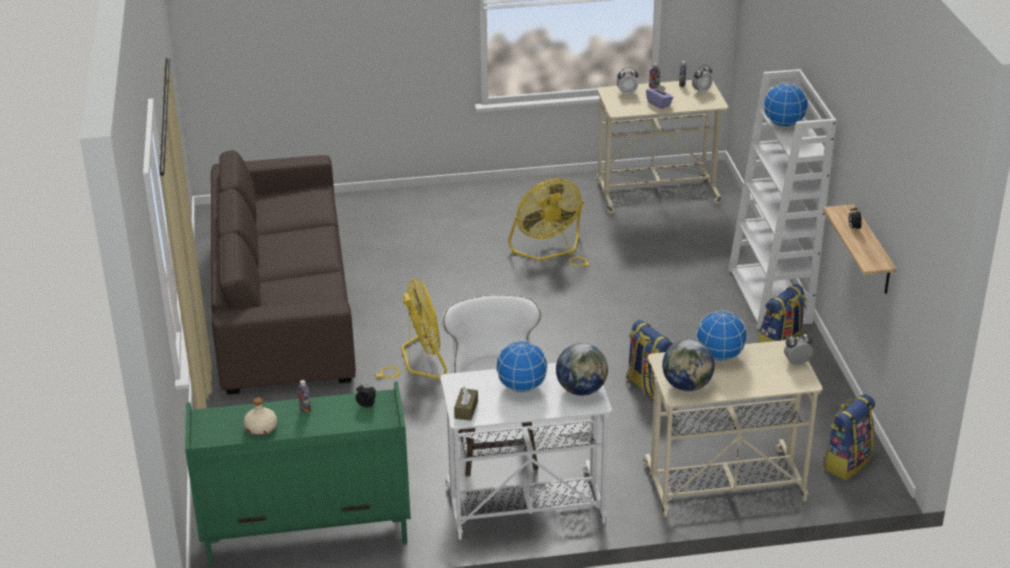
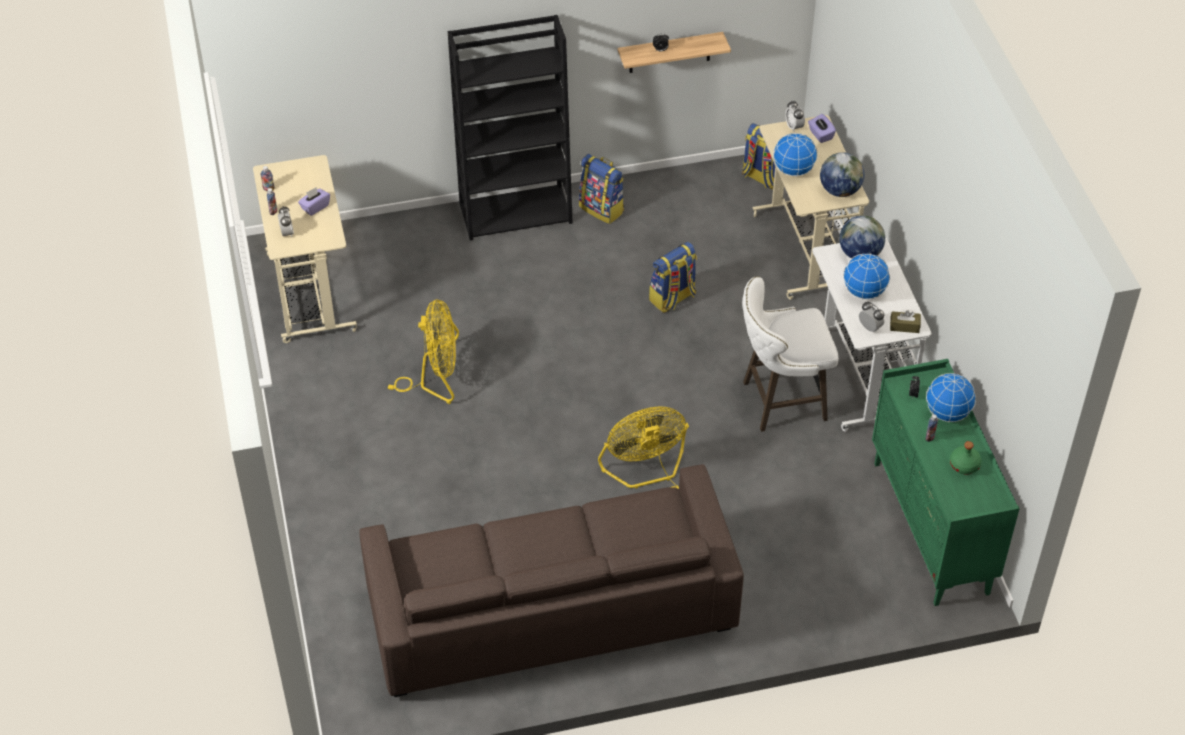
camera: 95 degrees left, 15 degrees up
(261, 428) = (964, 465): beige bottle -> green bottle
(554, 251) = (434, 374): yellow fan -> yellow fan turned 150 degrees counterclockwise
(701, 91) = (285, 174): alarm clock -> alarm clock (870, 328)
(770, 296) = (516, 212): white bookcase -> black bookcase
(783, 124) = (495, 71): globe -> globe (947, 413)
(784, 380) = (820, 135): none -> purple tissue box

